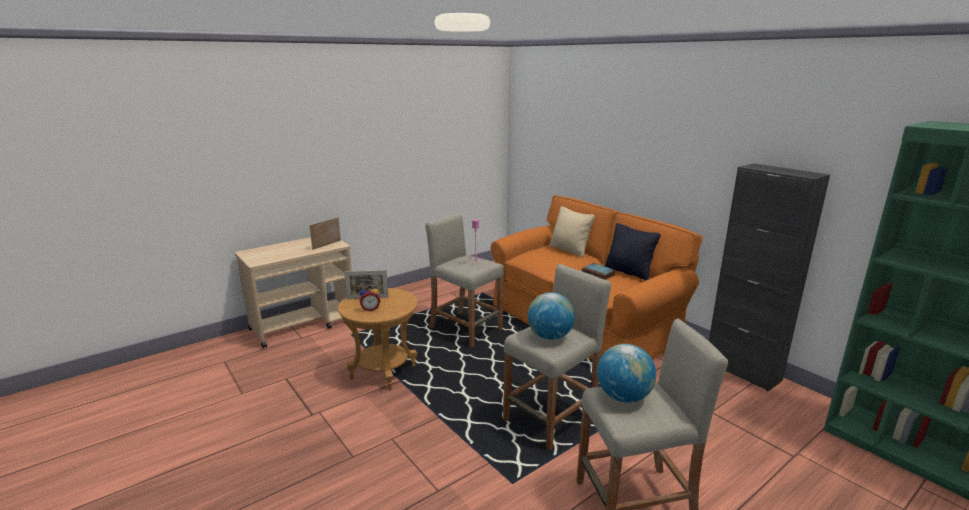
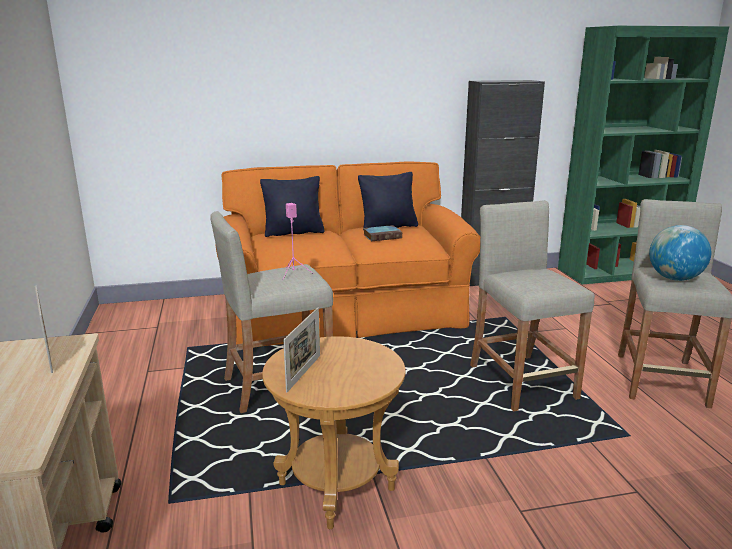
camera: 65 degrees left, 0 degrees up
(370, 309) = (351, 376): alarm clock -> none
(549, 336) = (544, 279): globe -> none
(569, 250) = (293, 232): beige pillow -> black pillow

